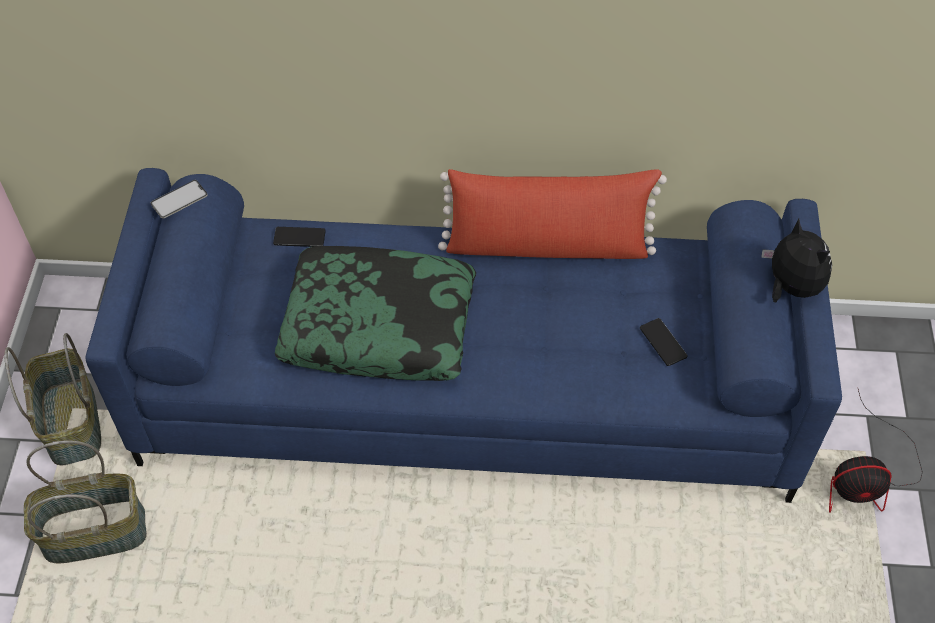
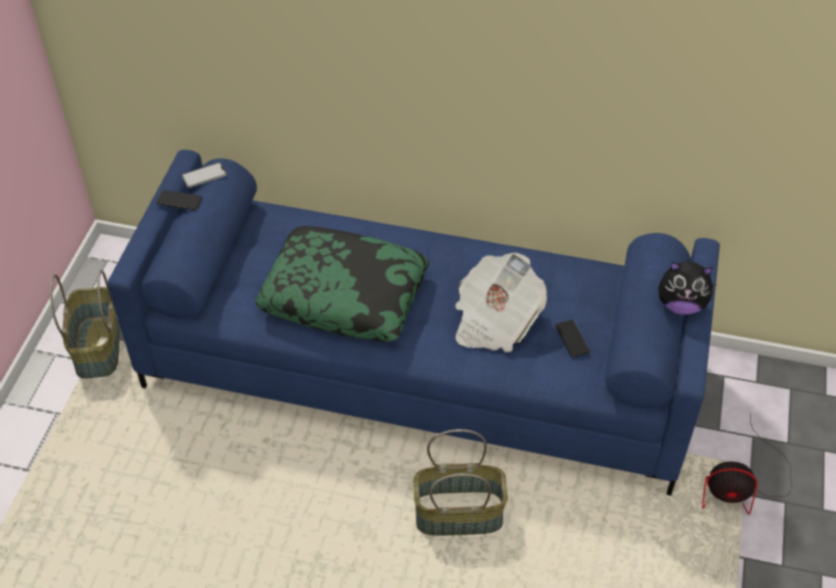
camera: 10 degrees right, 5 degrees down
(96, 531) = (99, 432): basket -> basket (459, 513)
(299, 237) = (296, 220): phone -> phone (179, 201)
(547, 245) = (494, 252): red pillow -> none
(567, 332) = (494, 320): none -> newspaper
(790, 287) = (681, 305): plush toy -> plush toy turned 120 degrees clockwise

